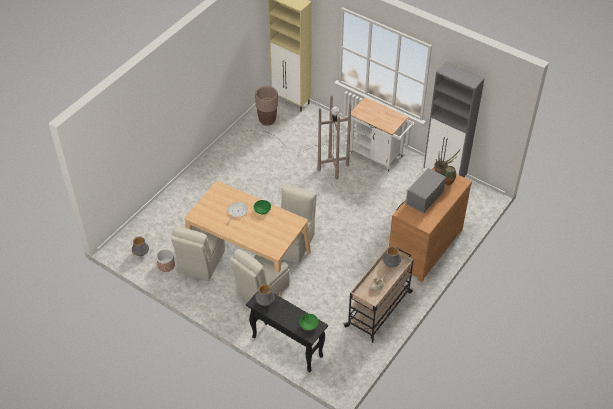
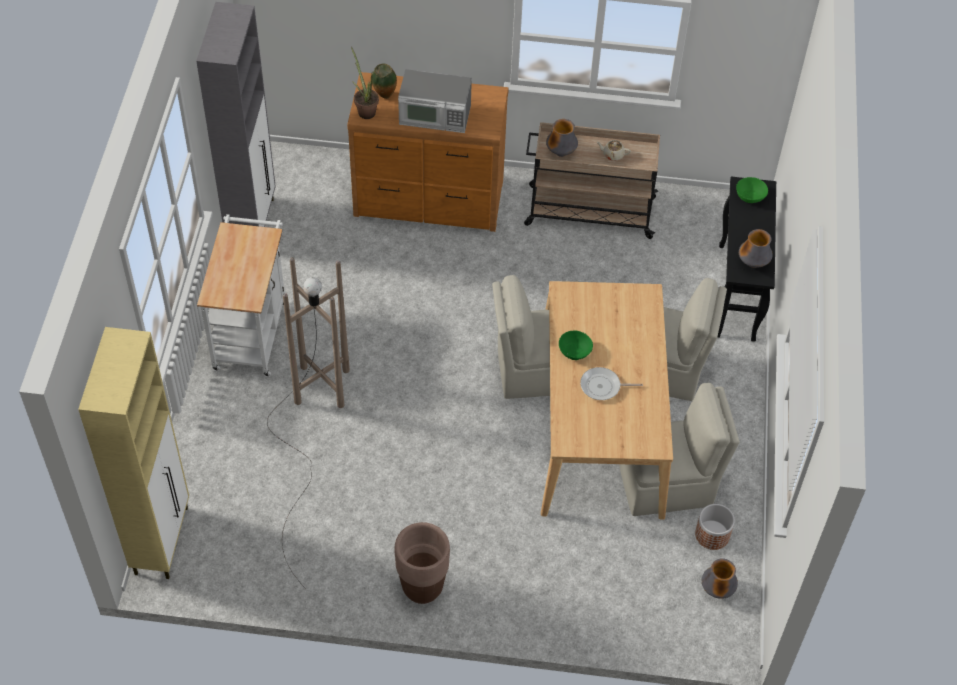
camera: 120 degrees left, 5 degrees up
(267, 120) = (245, 556): brown planter -> brown planter (422, 587)

